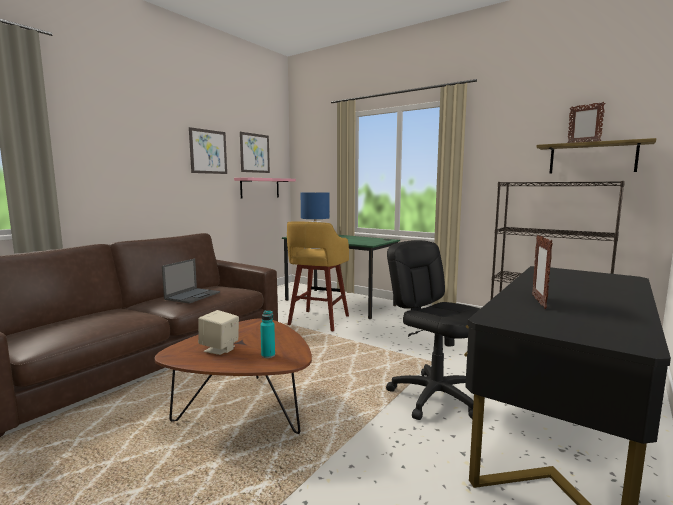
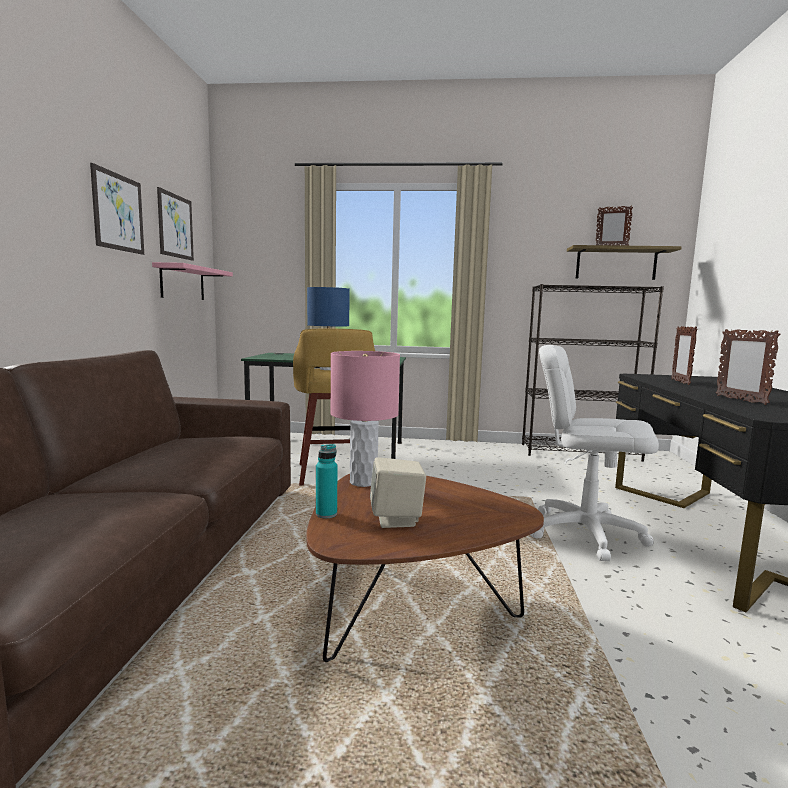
camera: 30 degrees left, 0 degrees up
(193, 295) = (194, 453): laptop -> none
(246, 325) = (364, 482): none -> pink table lamp
(268, 355) = (477, 513): turquoise bottle -> turquoise bottle (326, 514)
(435, 397) = (585, 533): black office chair -> white office chair
(558, 279) = (680, 382): none -> picture frame

